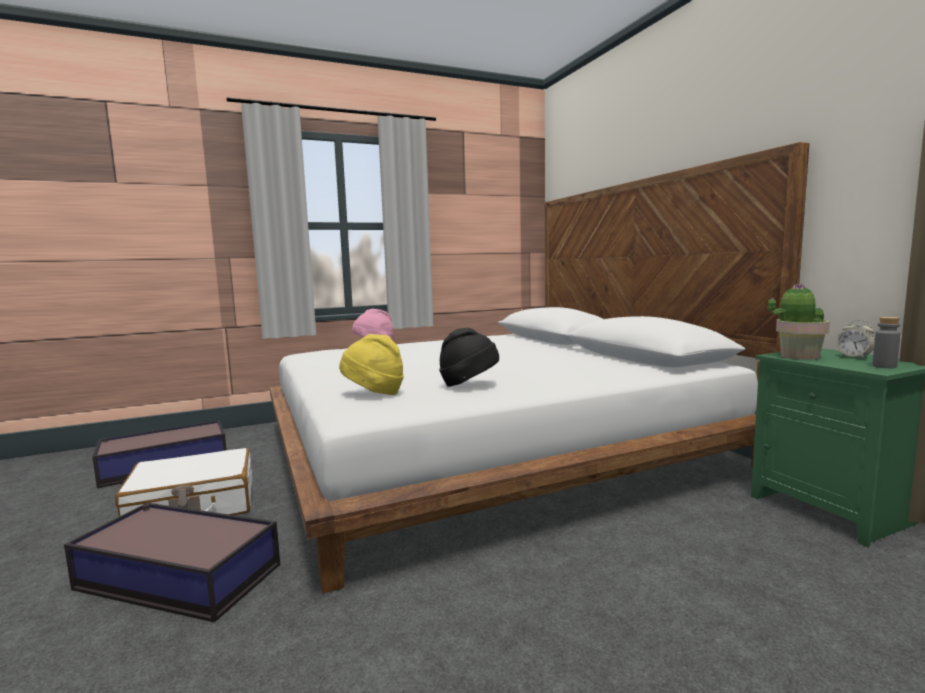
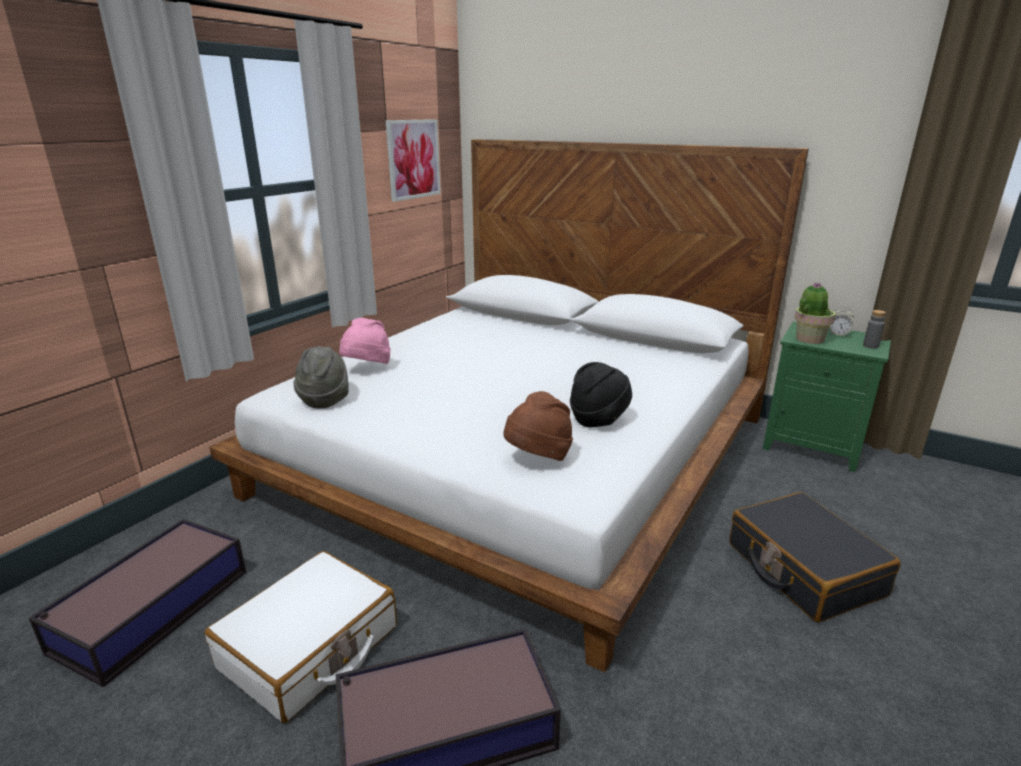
camera: 35 degrees left, 15 degrees up
(321, 356) = (325, 399): none -> grey hat
(374, 394) = (538, 457): yellow hat -> brown hat
(489, 216) = (413, 159): none -> picture
(642, 603) = (803, 569): none -> black suitcase

